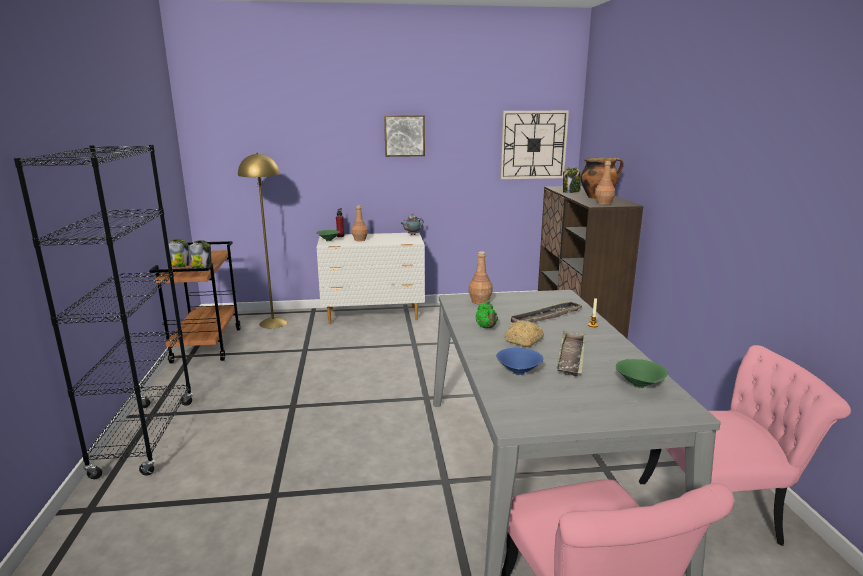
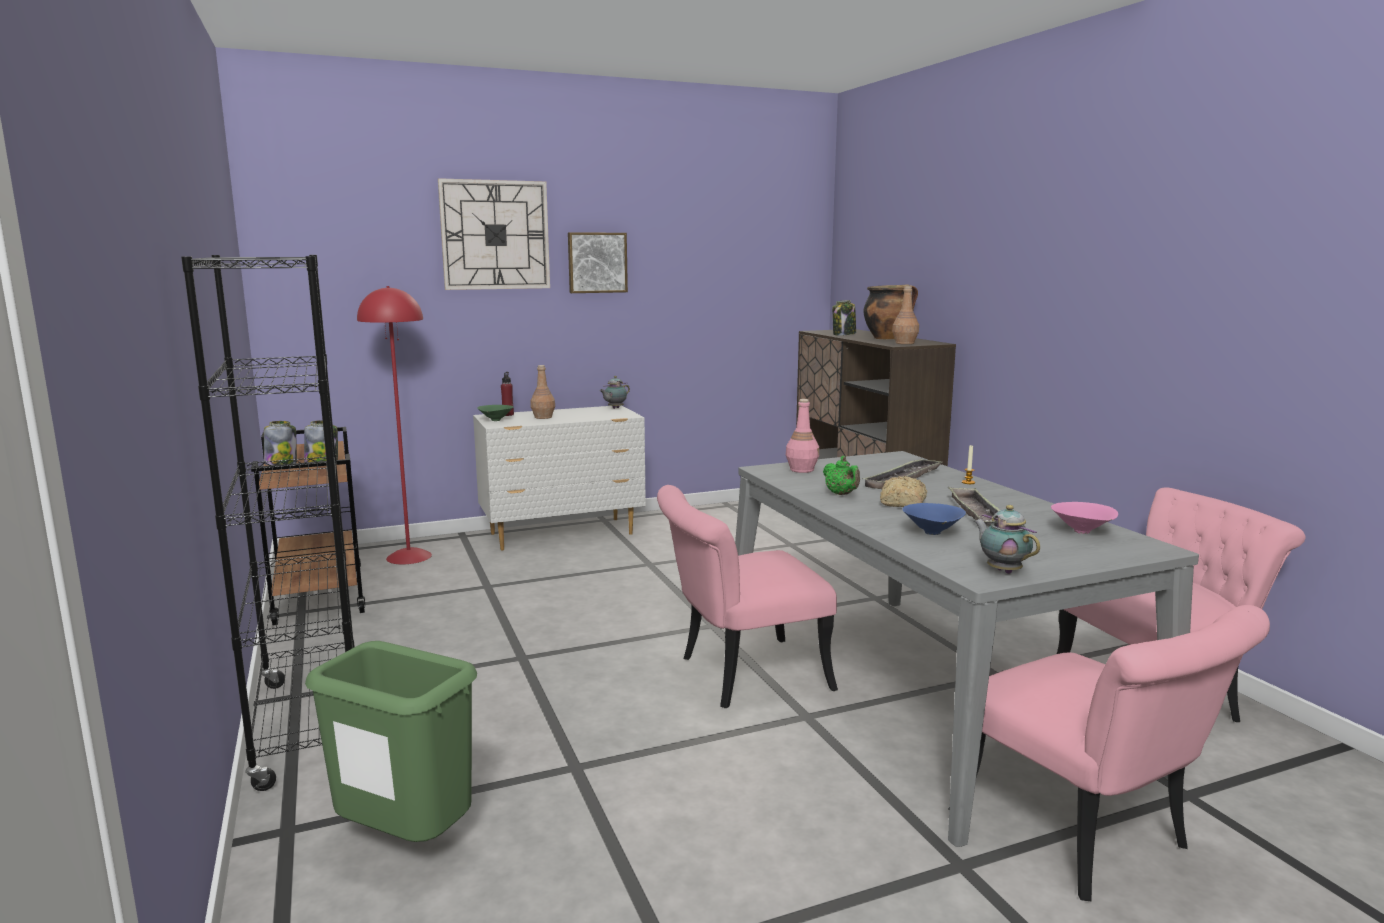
camera: 15 degrees left, 5 degrees down
(143, 533) = (404, 844): none -> green trash can
(273, 323) = (409, 556): yellow floor lamp -> red floor lamp
(419, 441) = (739, 676): none -> pink chair
(480, 301) = (802, 469): brown bottle -> pink bottle
(533, 145) = (772, 276): wall clock -> wall clock (495, 235)
(537, 418) = (1002, 571): none -> teapot
(639, 386) = (1083, 532): green bowl -> pink bowl

